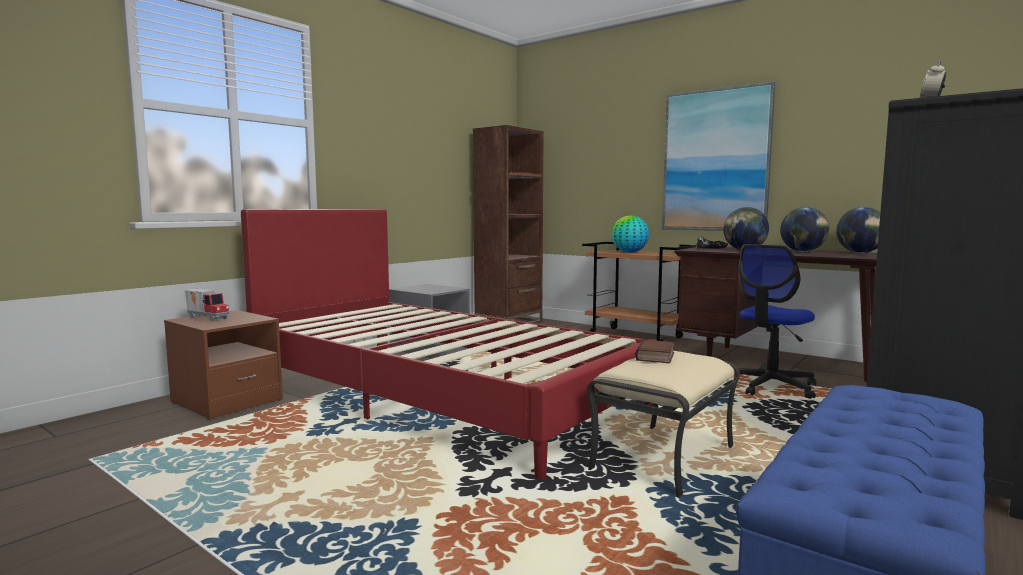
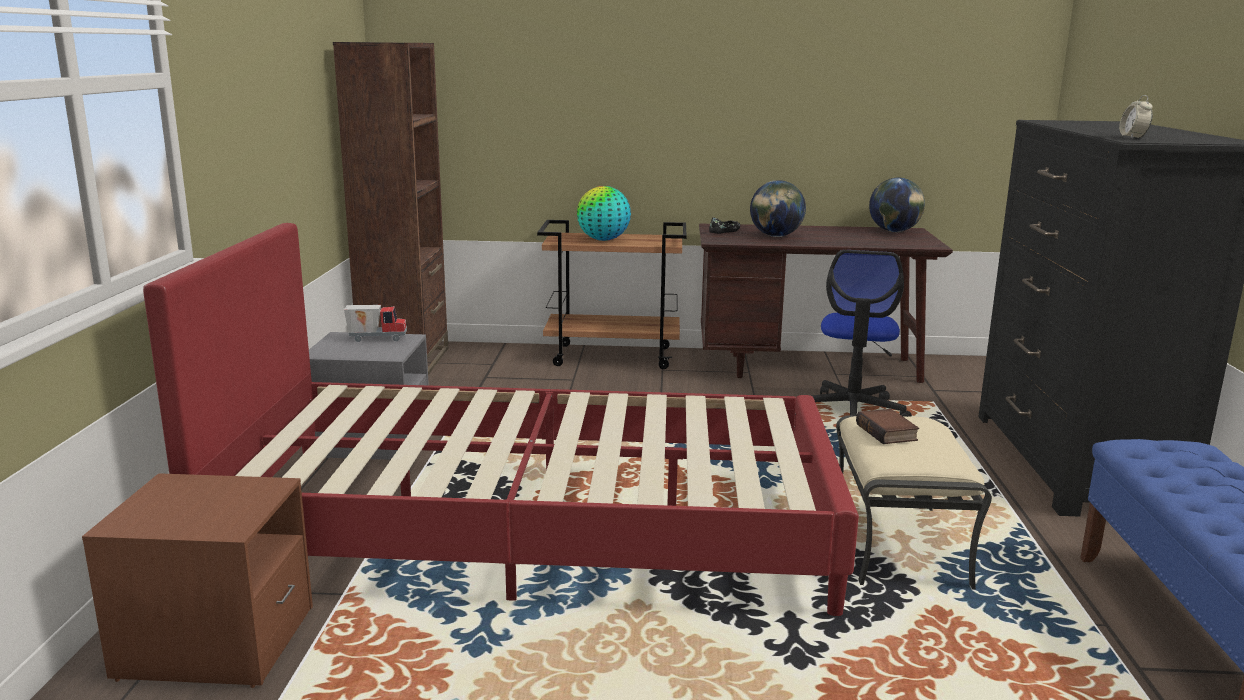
camera: 35 degrees left, 10 degrees up
(209, 318) = (167, 509): toy truck -> toy truck (377, 338)
(715, 160) = (711, 106): picture -> none
(803, 251) = (837, 233): globe -> none

